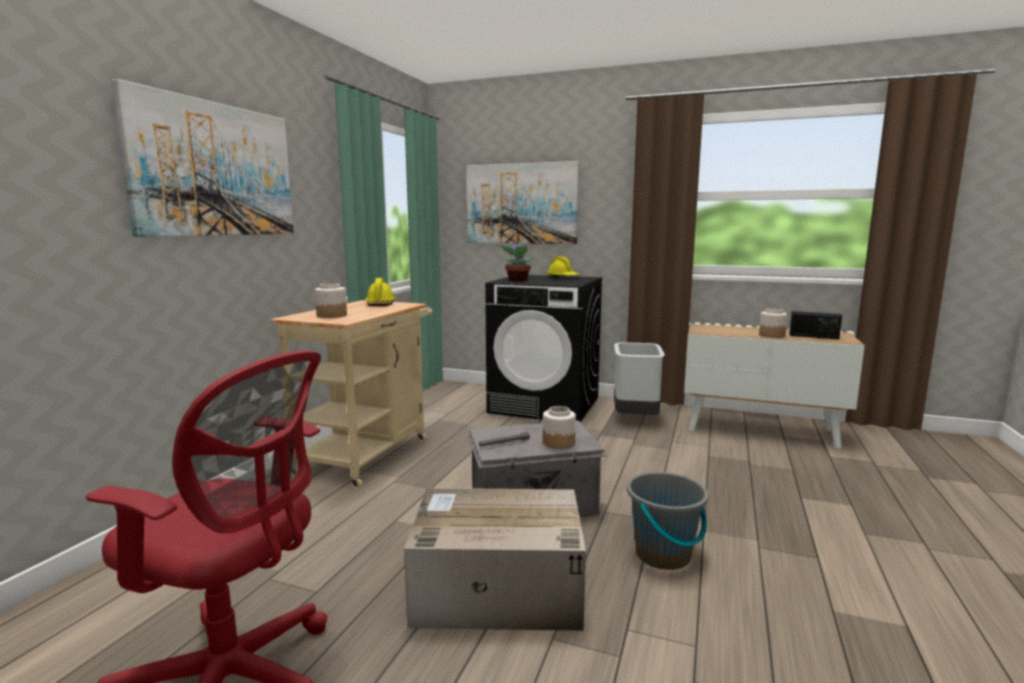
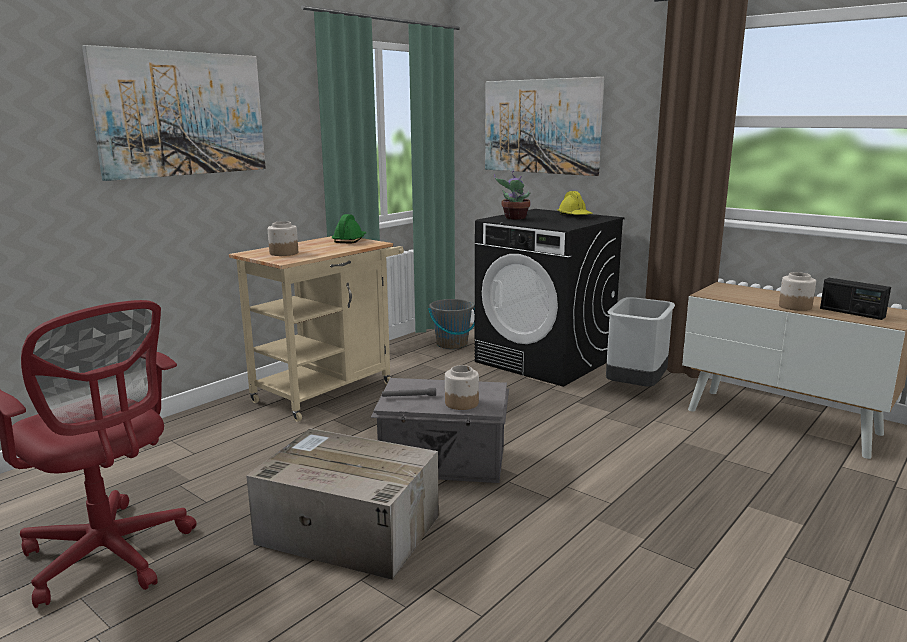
camera: 20 degrees right, 5 degrees up
(380, 303) = (350, 240): yellow hard hat -> green hard hat
(663, 555) = (528, 533): grey bucket -> grey bucket (452, 344)

